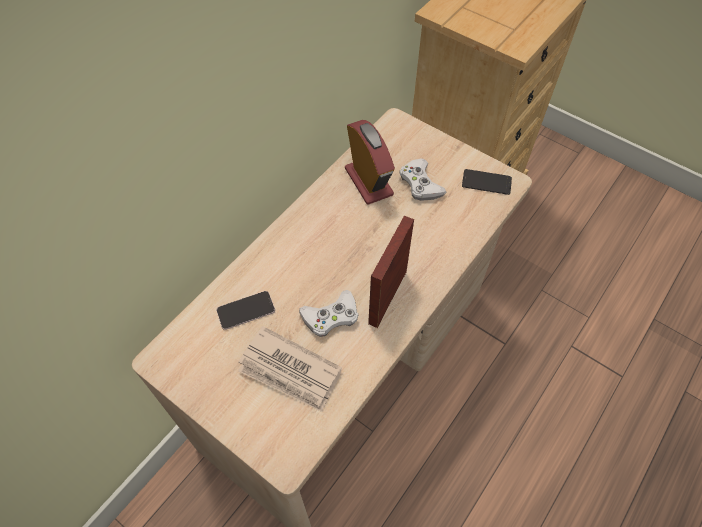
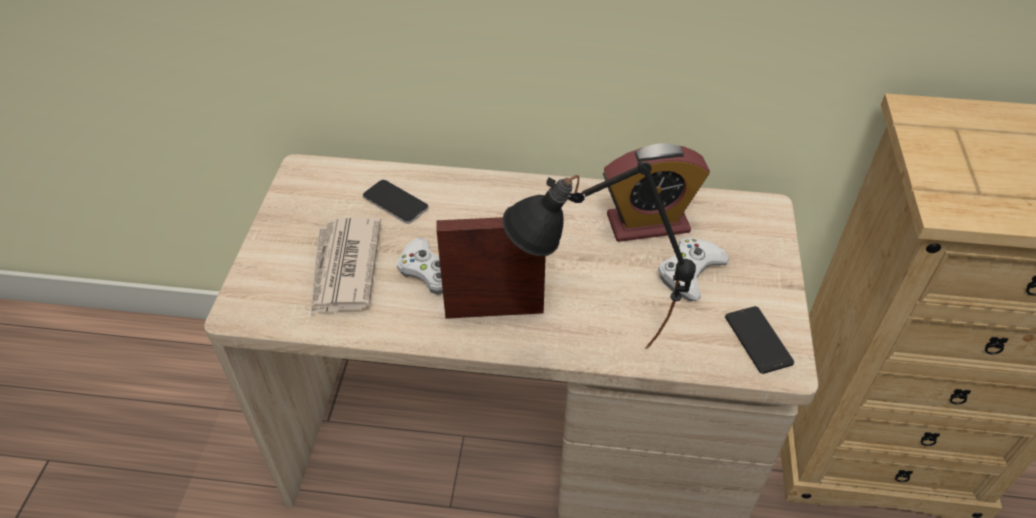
camera: 60 degrees right, 10 degrees down
(368, 181) = (648, 223): alarm clock -> alarm clock turned 45 degrees clockwise
(456, 267) = (588, 360): none -> black table lamp

